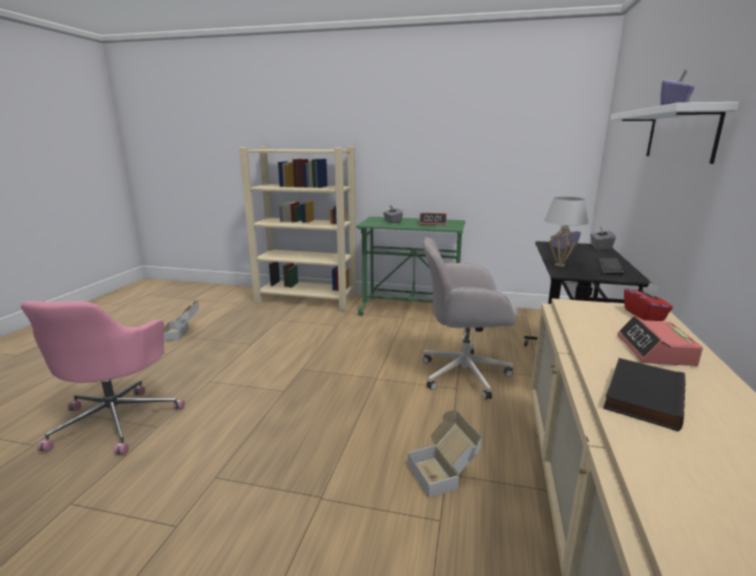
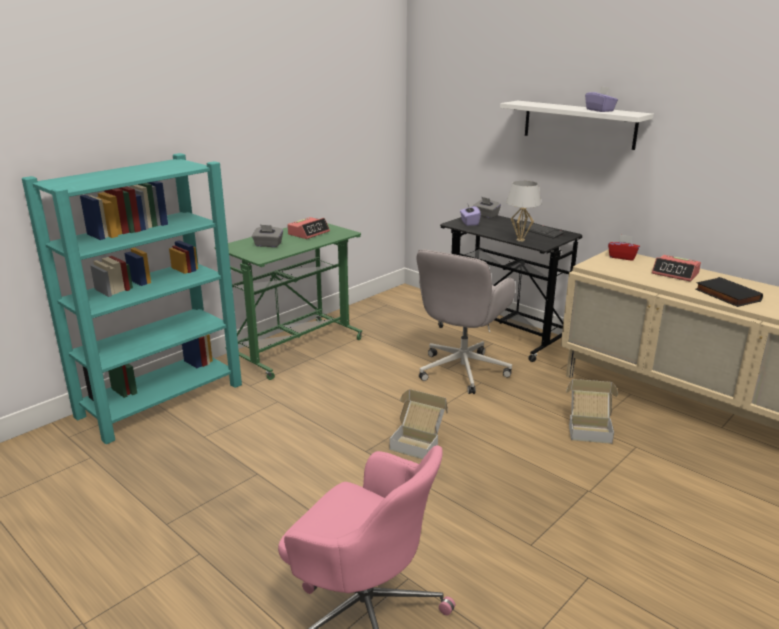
camera: 60 degrees left, 5 degrees up
(182, 334) = (142, 531): cardboard box -> cardboard box (418, 442)
(306, 299) = (161, 400): beige bookcase -> turquoise bookcase

